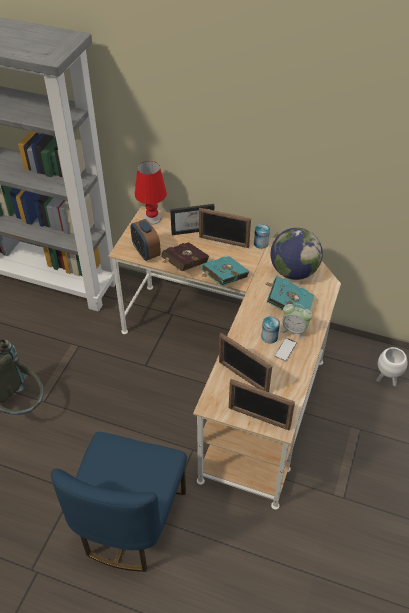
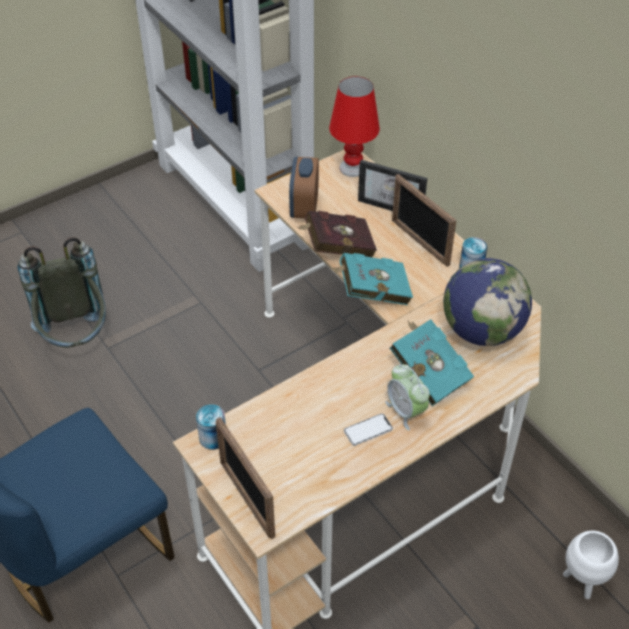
camera: 35 degrees right, 0 degrees up
(243, 377) = (276, 433): picture frame -> none
(269, 337) = (362, 400): can -> can (213, 438)

